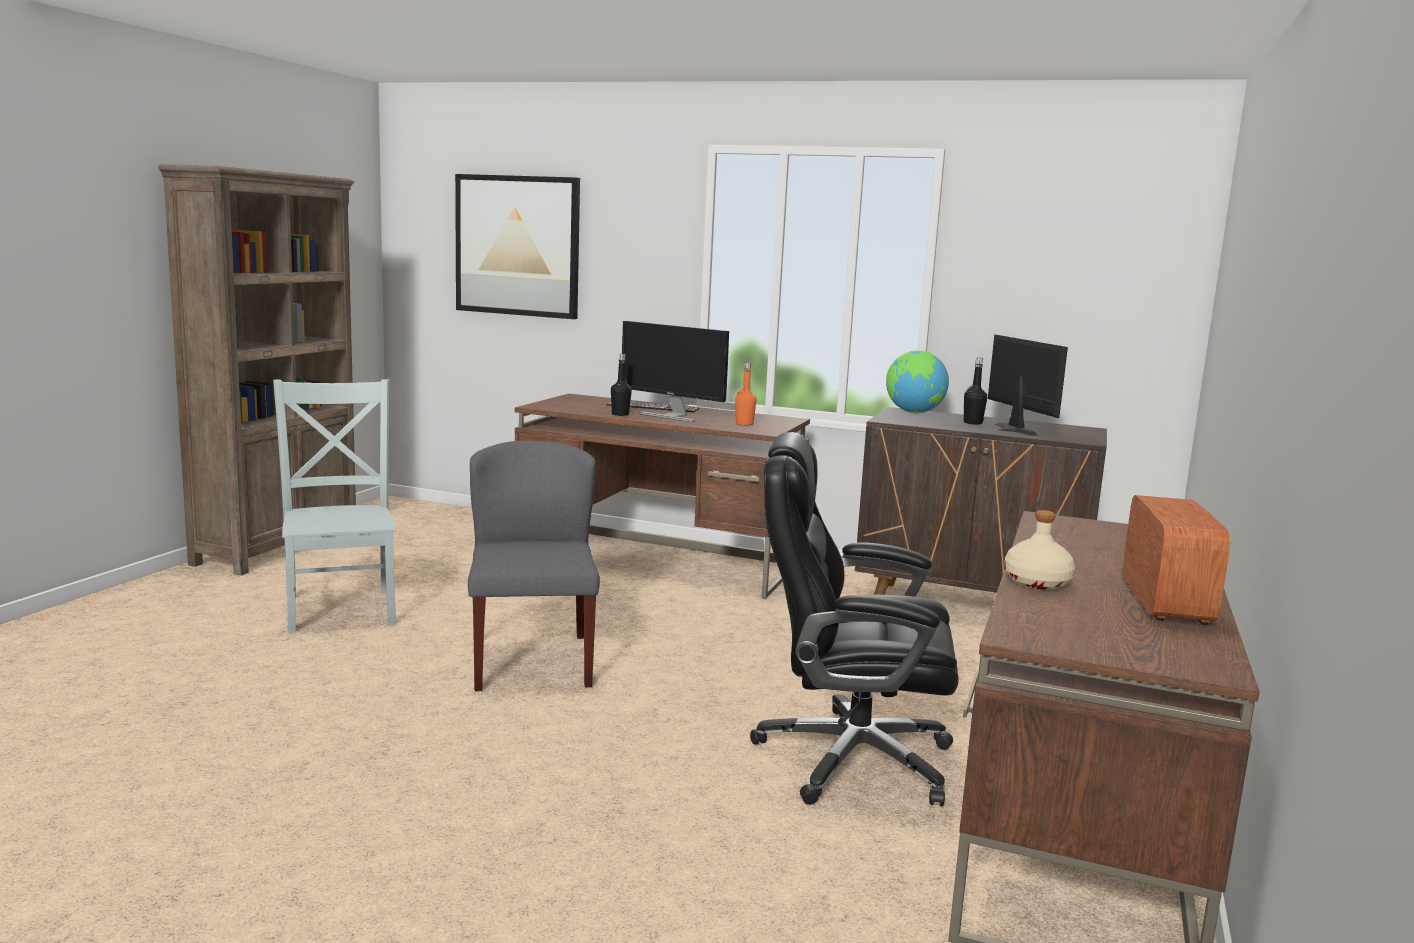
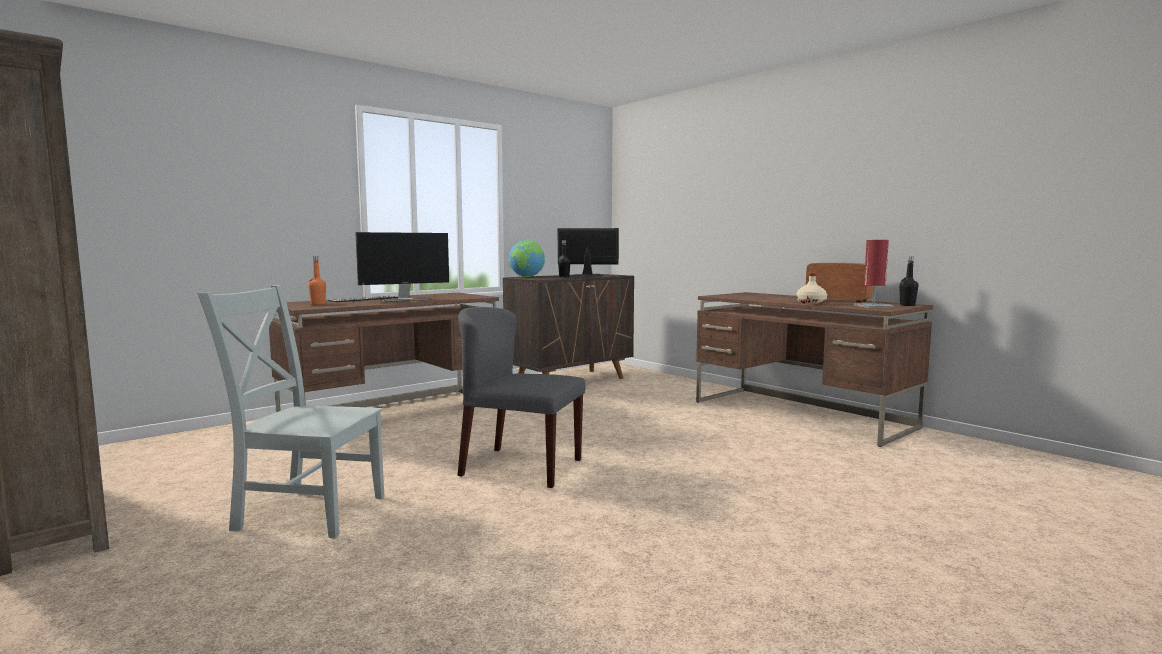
camera: 60 degrees left, 5 degrees down
(517, 246) = (175, 176): picture -> none
(620, 414) = (377, 303): black bottle -> black bottle (907, 305)
(744, 424) = (455, 296): orange bottle -> orange bottle (318, 304)
(849, 758) = (717, 429): black office chair -> none
(1074, 630) = (873, 306): none -> red table lamp

